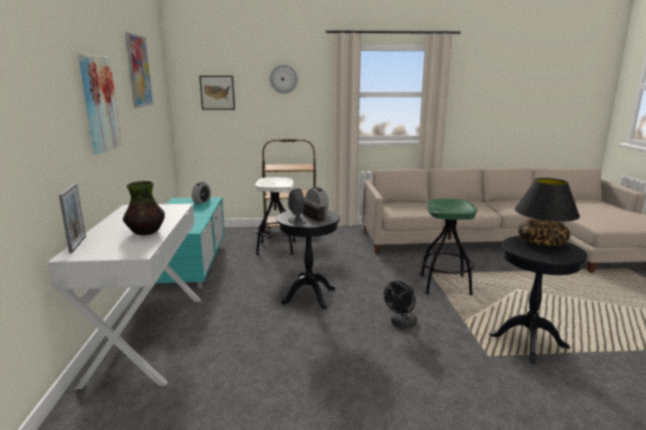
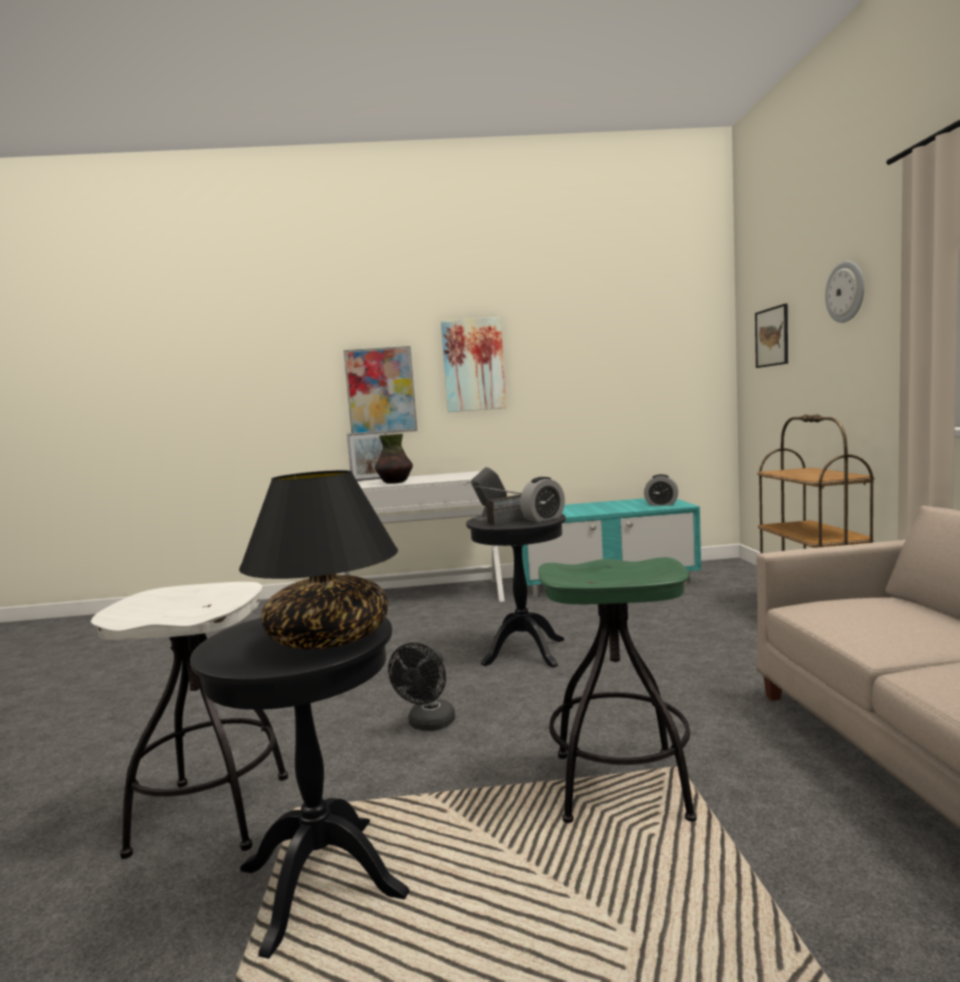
camera: 90 degrees right, 10 degrees down
(138, 71) = (600, 323): picture -> picture (381, 391)
(276, 247) = (711, 613): white stool -> white stool (212, 813)
(401, 324) = (428, 725): black fan -> black fan turned 105 degrees counterclockwise

